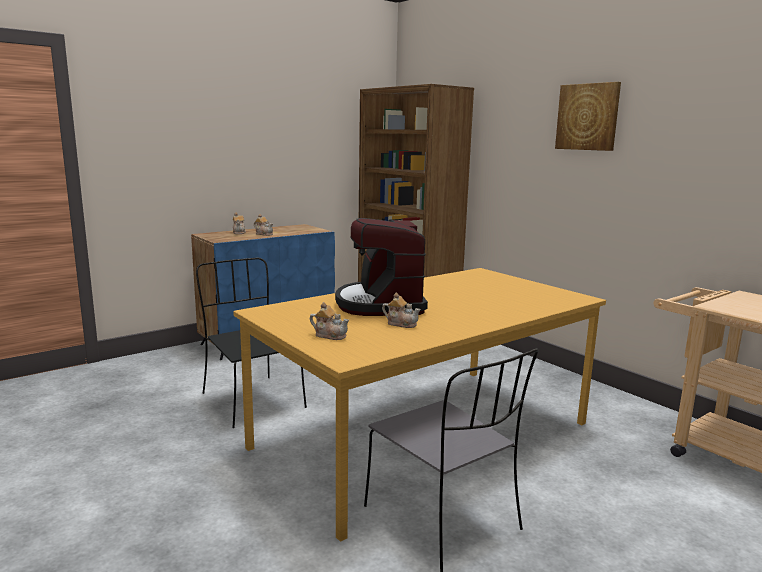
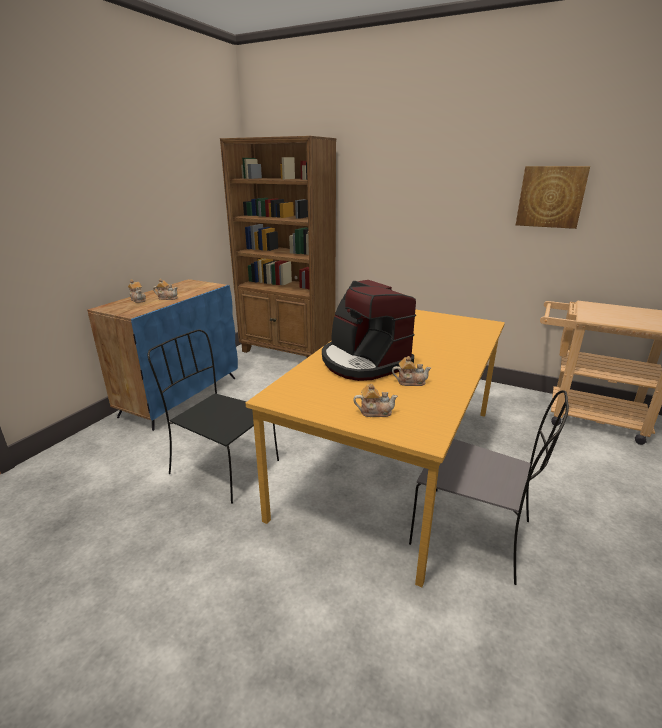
camera: 25 degrees left, 10 degrees up
(588, 117) = (451, 167): picture -> picture (551, 197)

